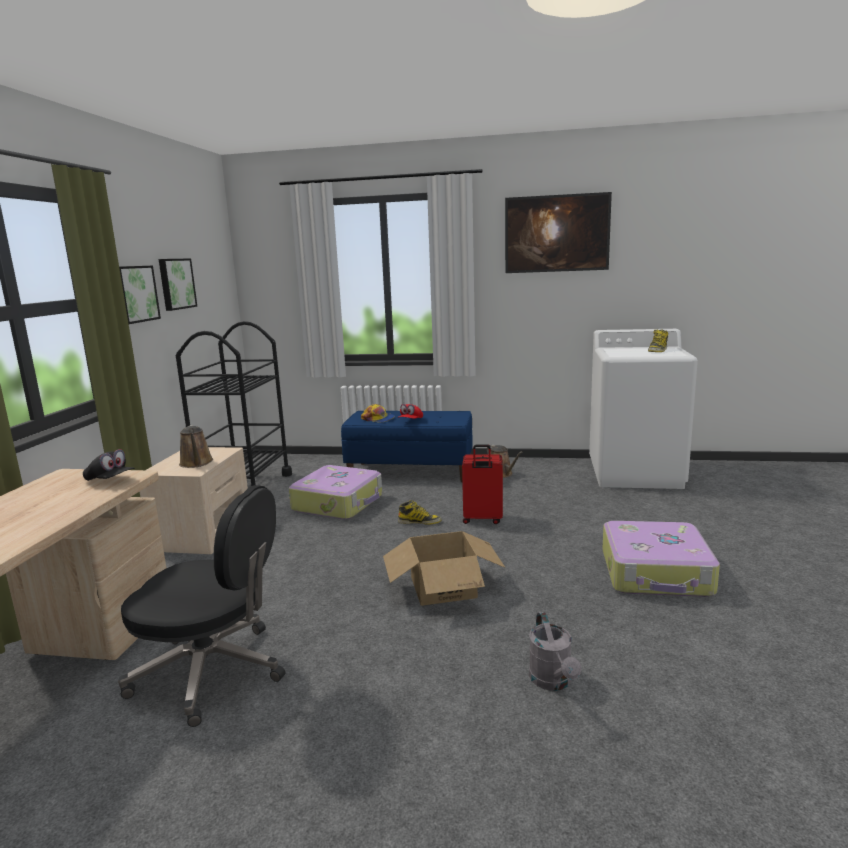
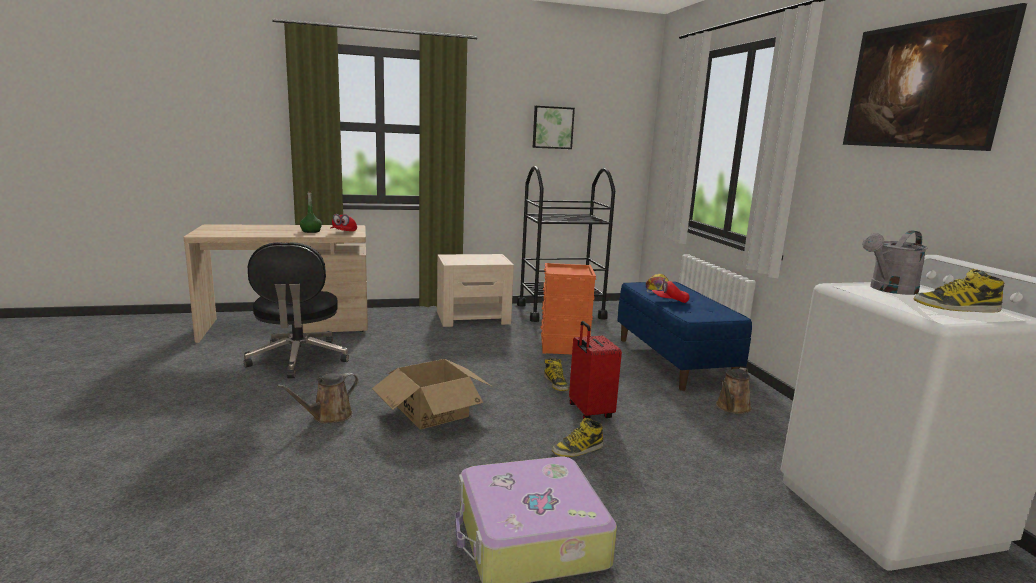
camera: 65 degrees right, 0 degrees up
(60, 499) = (311, 231): none -> green bottle
(110, 480) = (344, 233): black cap -> red cap
(135, 294) = (497, 130): picture -> none
(196, 463) = (468, 260): brown watering can -> brown watering can (328, 416)
(339, 503) = (564, 346): suitcase -> orange storage box
(542, 535) = (578, 449): none -> boot
(553, 682) = (289, 479): grey watering can -> grey watering can (889, 290)

